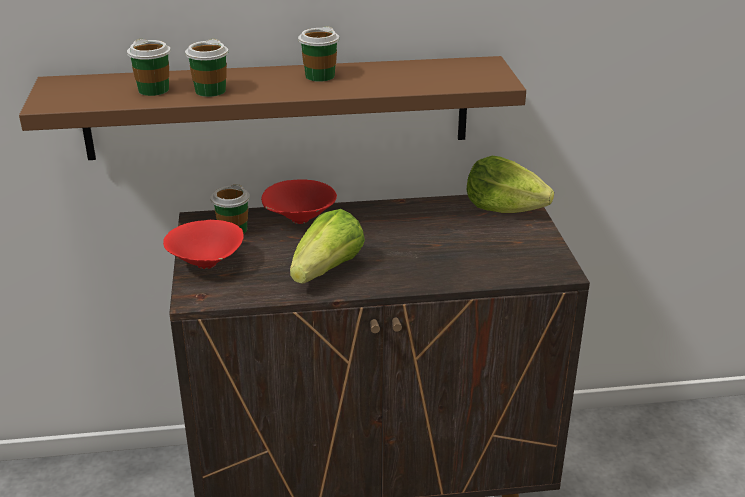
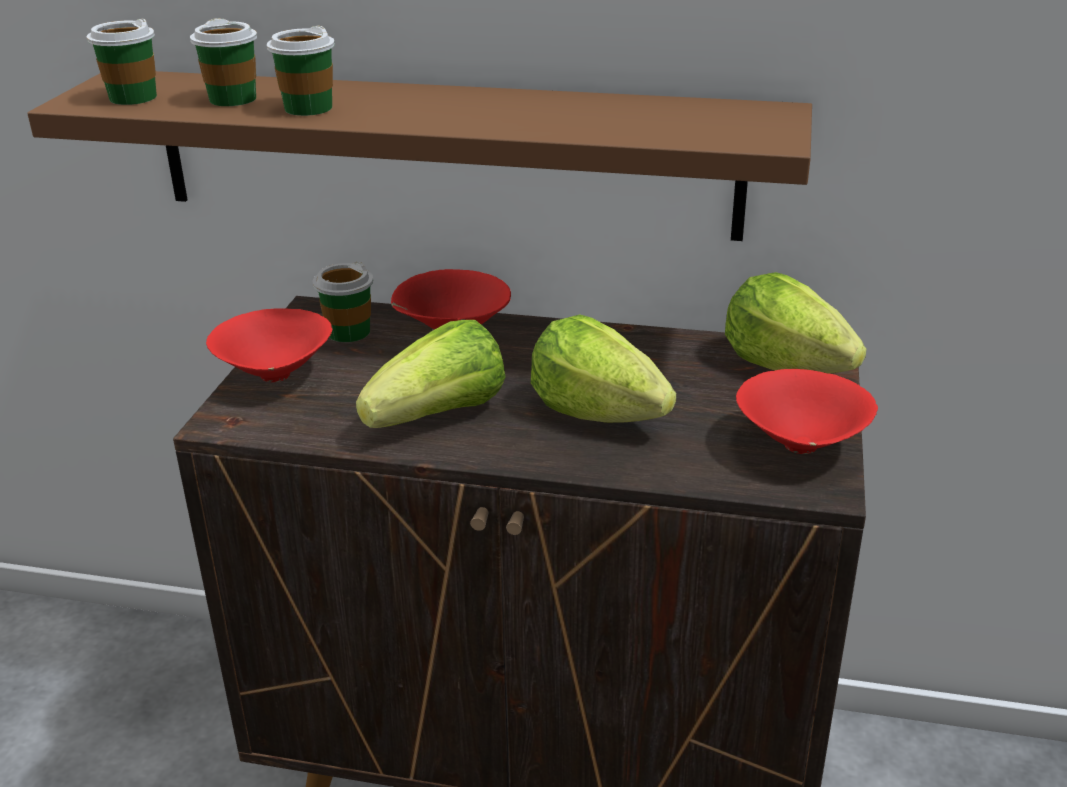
camera: 20 degrees right, 0 degrees up
(319, 76) = (487, 104): cup -> cup (132, 97)
(416, 253) = (596, 412): none -> lettuce
(537, 253) = (800, 448): none -> red bowl

